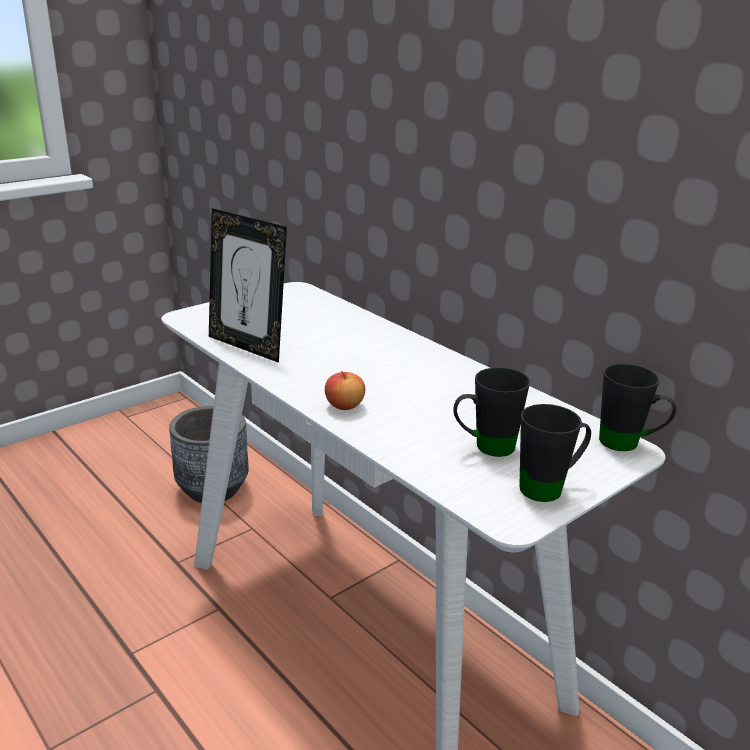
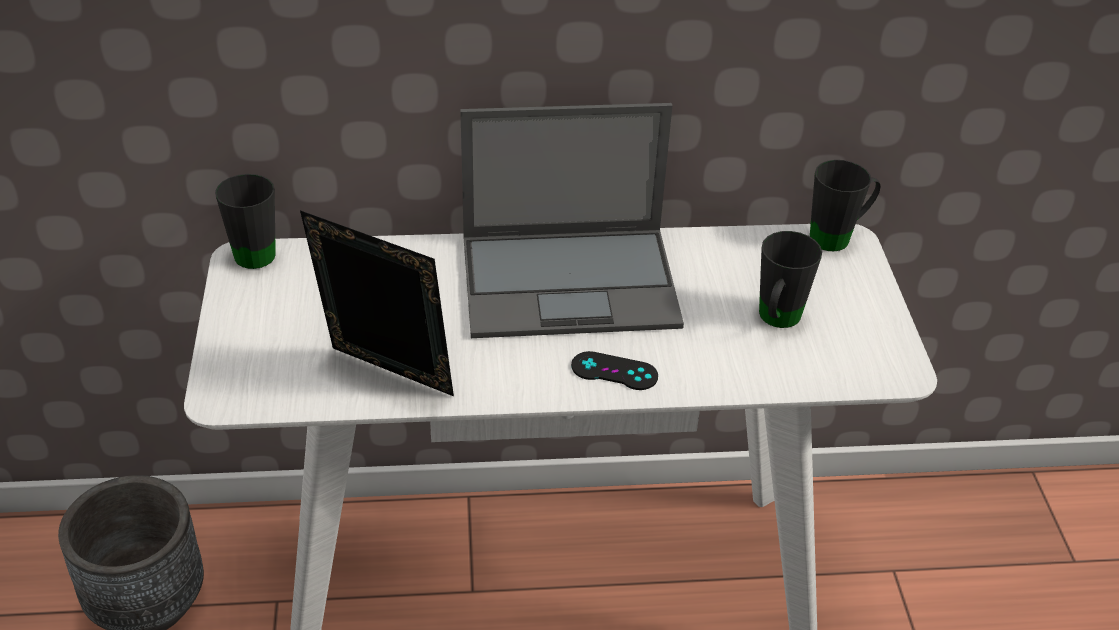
camera: 55 degrees left, 15 degrees up
(248, 346) = (385, 379): picture frame -> picture frame turned 135 degrees counterclockwise
(344, 406) = (614, 371): apple -> black game controller
(410, 368) = (572, 281): none -> laptop
(550, 487) = (869, 321): black mug -> black mug (259, 249)

